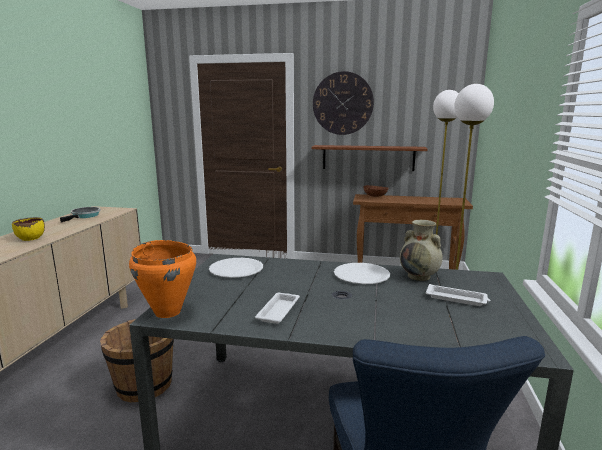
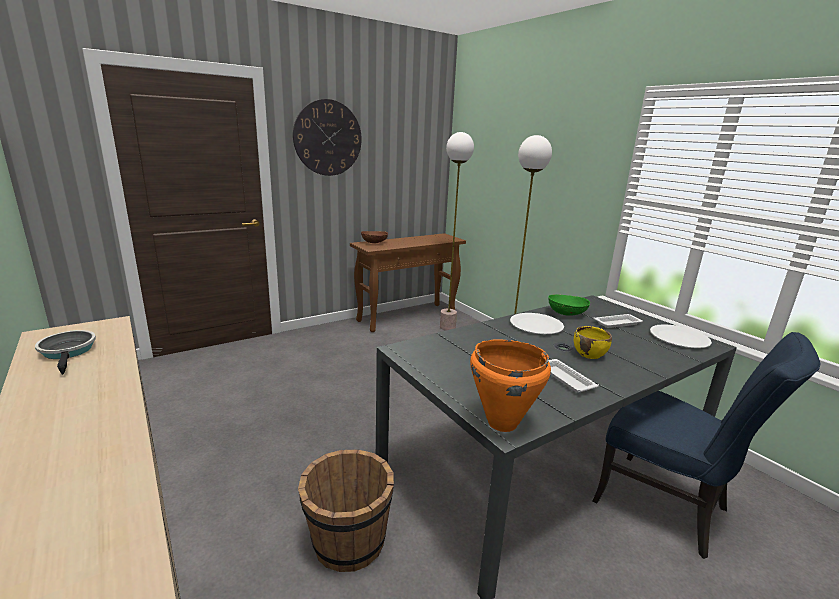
camera: 45 degrees left, 5 degrees up
(30, 238) = (80, 419): yellow bowl -> yellow bowl (589, 354)
(236, 269) = (442, 355): white plate -> white plate (679, 338)
(368, 158) = (357, 200): brown shelf -> none
(419, 276) = (566, 313): beige vase -> green bowl

